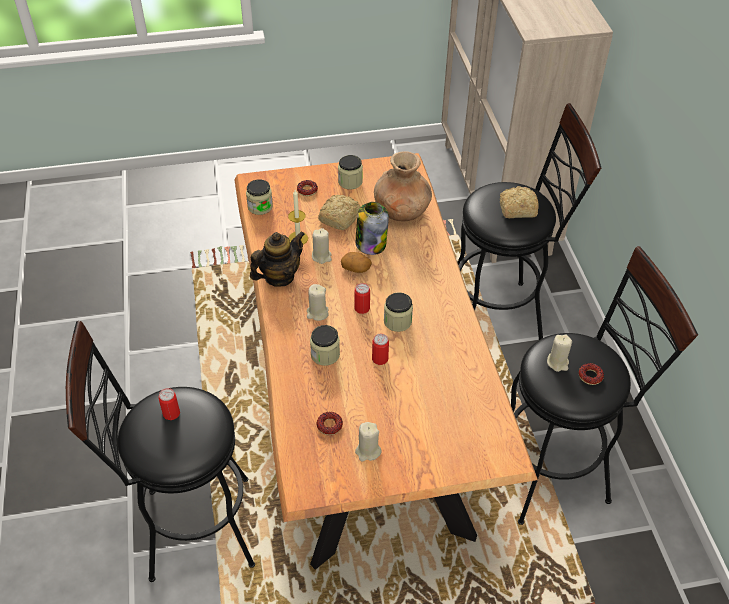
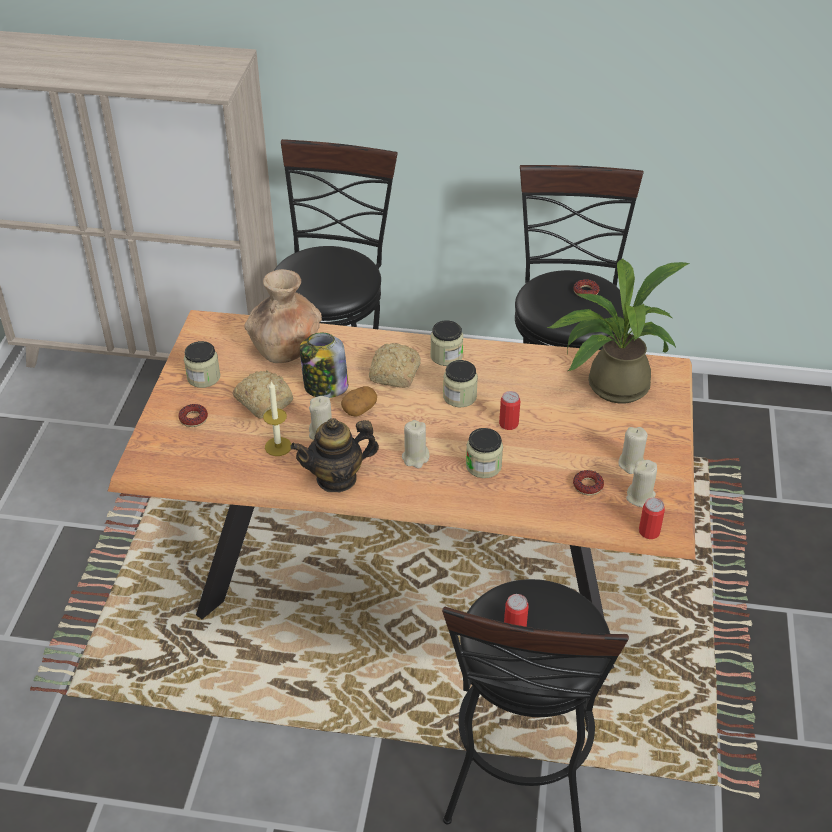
camera: 70 degrees left, 5 degrees down
(260, 206) = (195, 469): jar -> jar (446, 356)
(279, 276) = (337, 478): teapot -> teapot turned 90 degrees counterclockwise
(362, 308) = (426, 419): can -> can (649, 532)
(461, 417) = (610, 386): none -> potted plant
(516, 209) = (332, 268): bread -> bread (394, 374)
(557, 362) = (561, 306): beige candle -> beige candle (641, 497)

